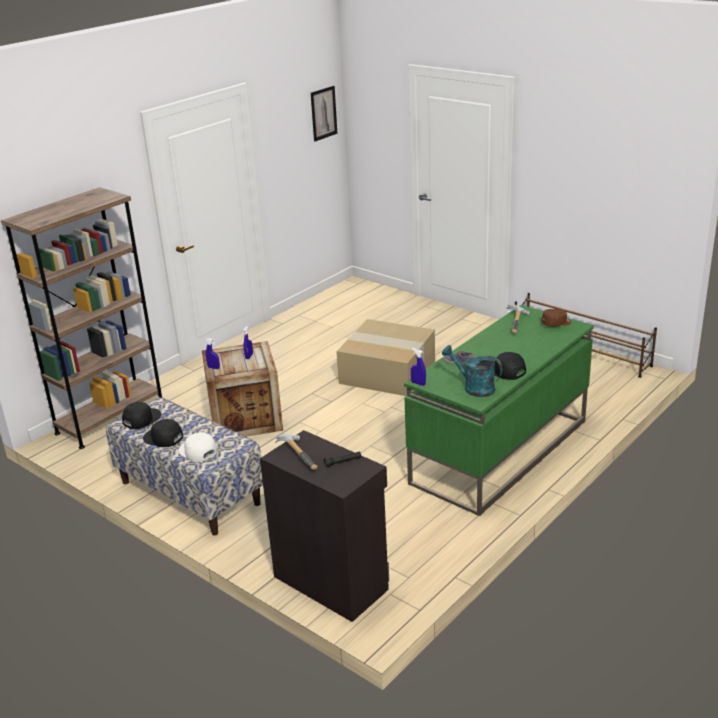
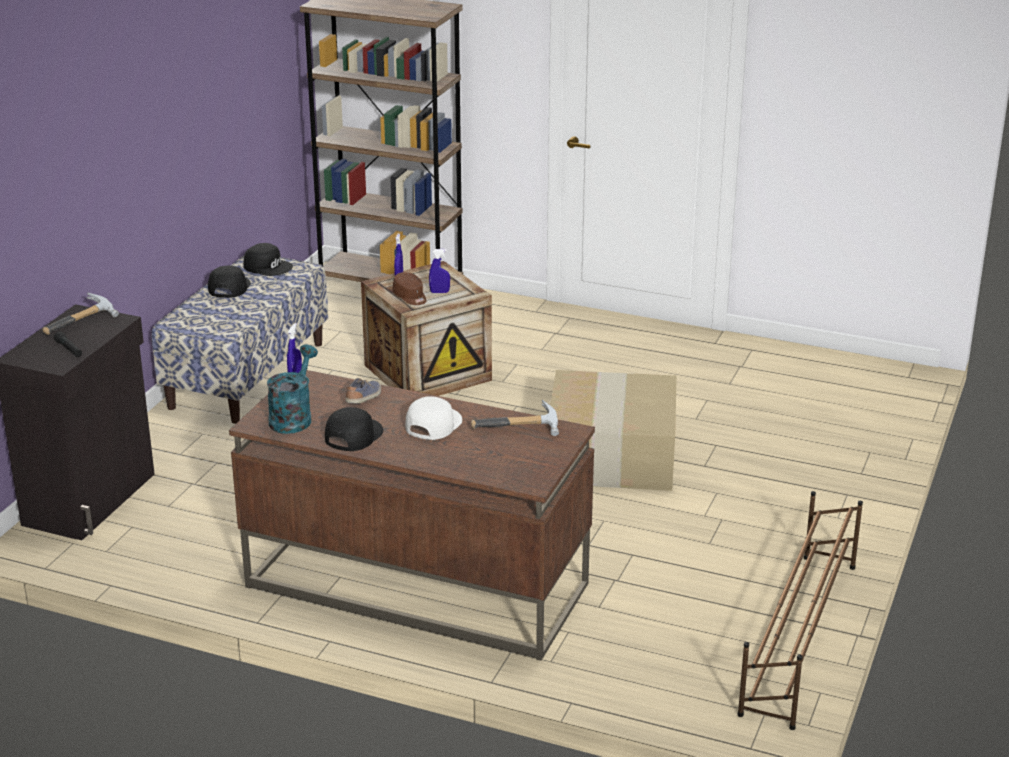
camera: 70 degrees right, 0 degrees up
(197, 451) = (204, 312): white cap -> white cap (432, 424)
(323, 113) = (921, 58): picture -> none
(499, 452) = (415, 585): green desk -> brown desk
(556, 323) = (533, 463): brown cap -> brown cap (410, 297)

